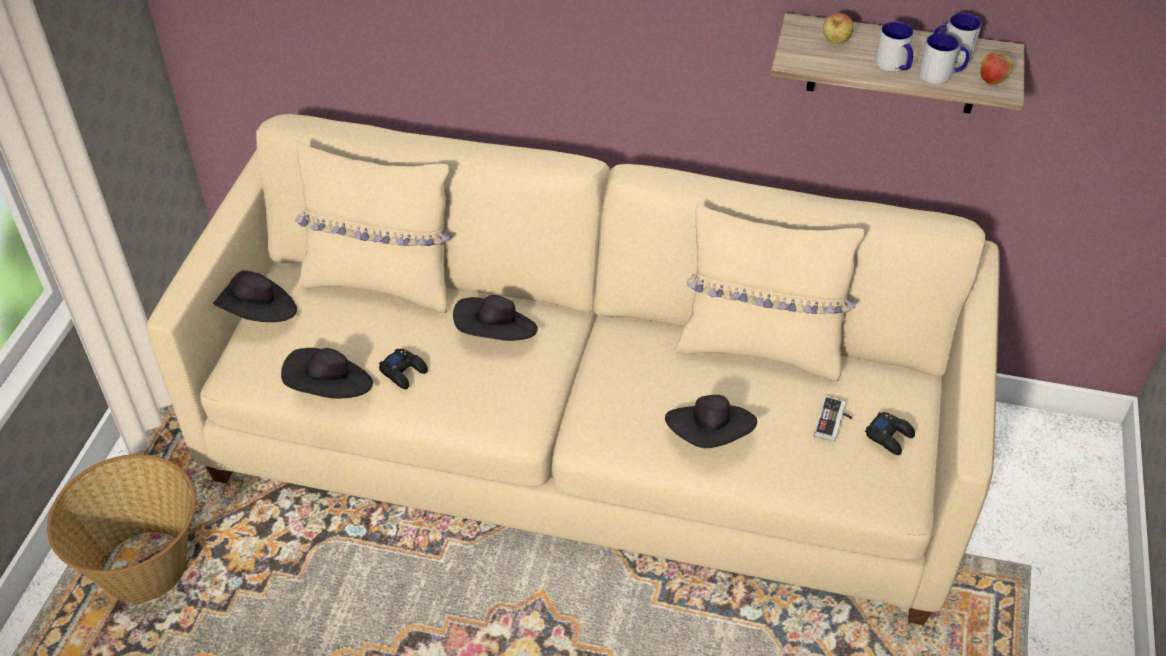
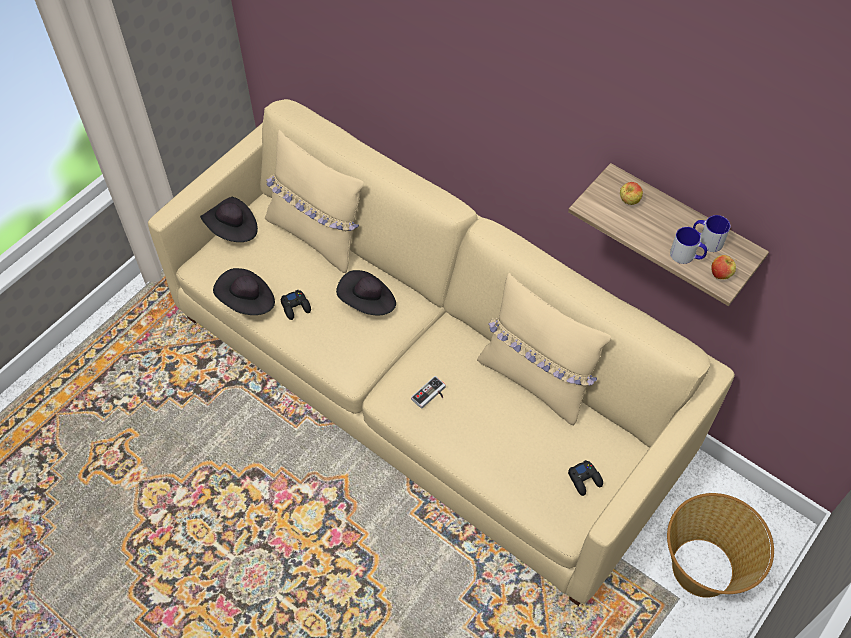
camera: 25 degrees right, 10 degrees up
(147, 567) = (126, 360): basket -> basket (703, 568)
(710, 436) = (462, 431): black hat -> none
(834, 422) = (552, 454): game controller -> game controller (431, 395)
(894, 66) = (657, 236): mug -> none

